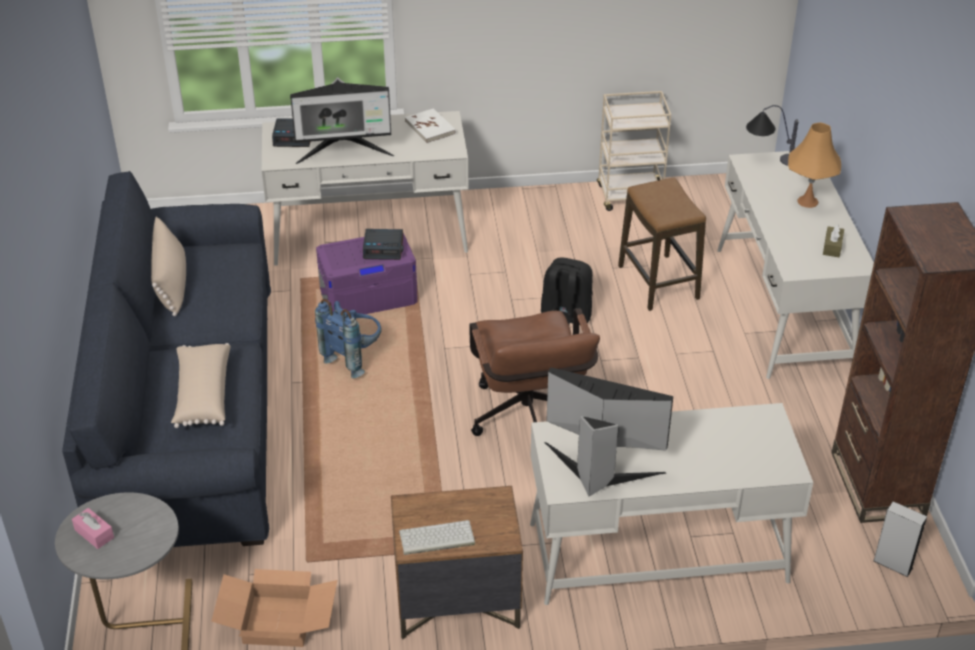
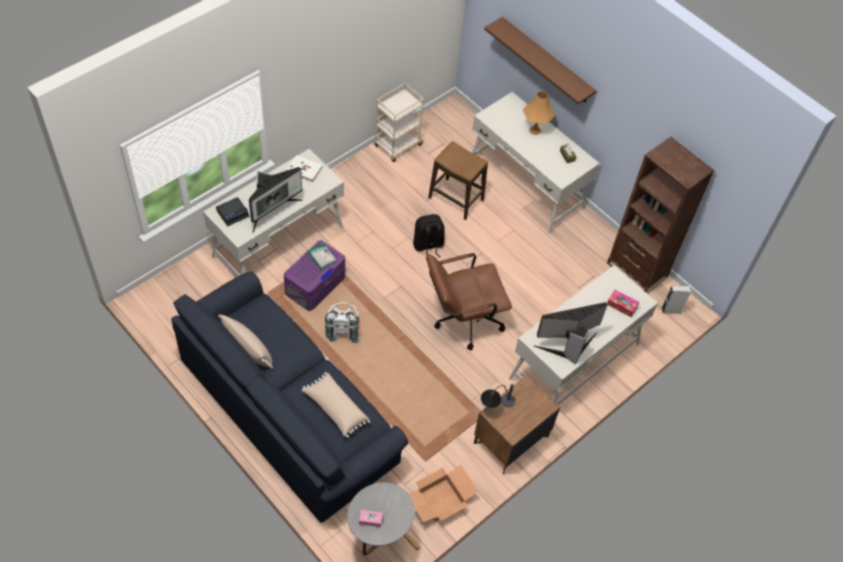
camera: 40 degrees left, 15 degrees up
(354, 357) = (342, 329): blue backpack -> white backpack
(384, 248) = (321, 257): alarm clock -> book
(436, 539) = (519, 423): keyboard -> none
(529, 422) = (462, 320): brown office chair -> brown office chair turned 120 degrees clockwise
(744, 458) = (621, 305): none -> tissue box
(768, 159) = (495, 109): table lamp -> table lamp (495, 407)
(854, 83) = (546, 61): none -> brown shelf

